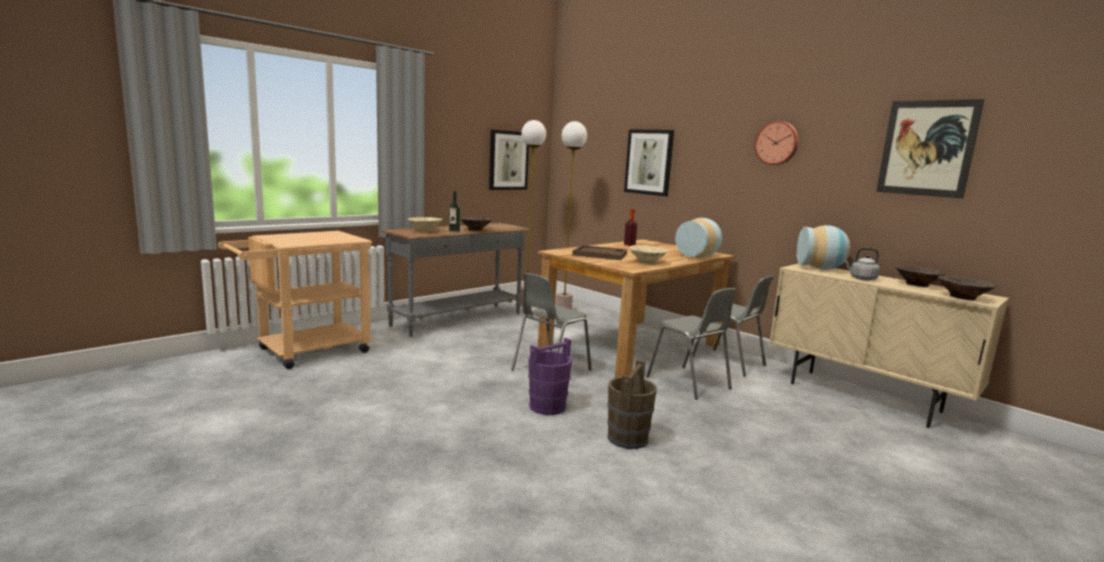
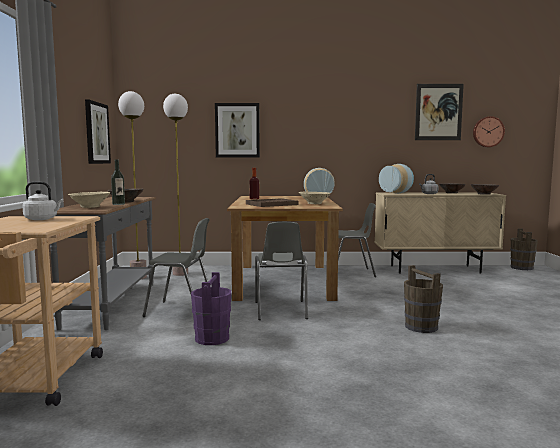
camera: 45 degrees left, 5 degrees down
(334, 236) = (42, 219): none -> white kettle
(548, 406) = (342, 330): purple bucket -> purple bucket (212, 338)
(689, 383) = (364, 289): grey chair -> grey chair (181, 310)
(777, 143) = (346, 111): wall clock -> wall clock (487, 132)
(1050, 451) = (522, 268): none -> brown bucket

